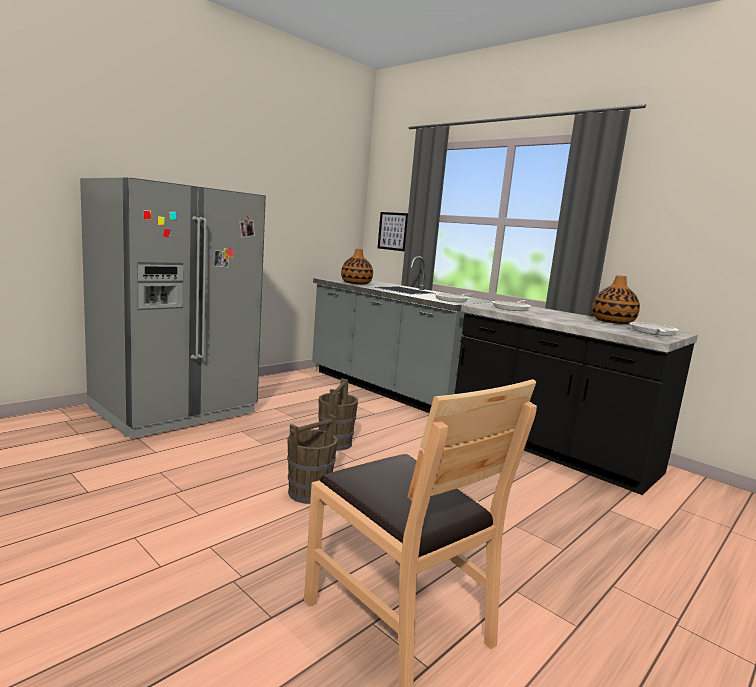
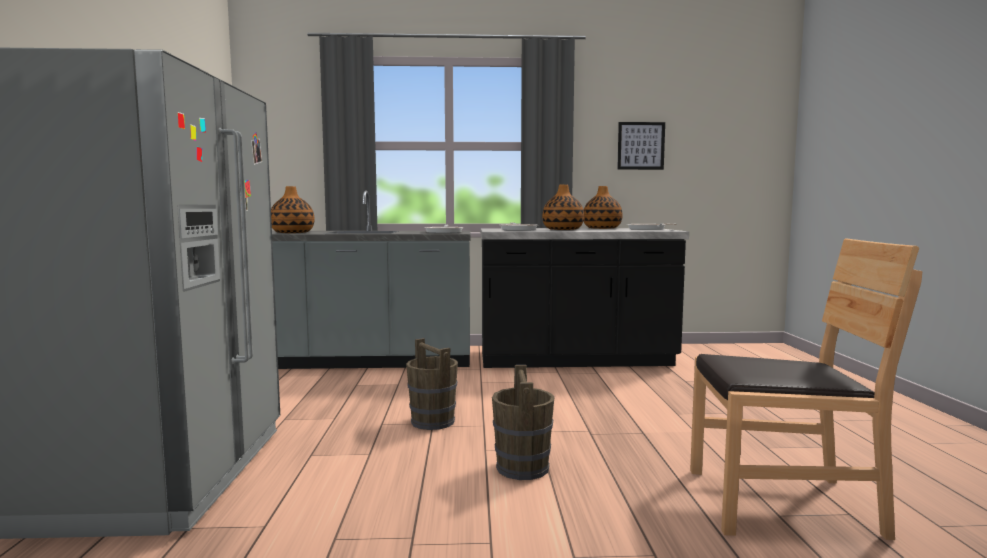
camera: 45 degrees left, 5 degrees down
(393, 231) = (292, 165): picture -> picture (641, 146)
(549, 316) = (563, 230): none -> vase

